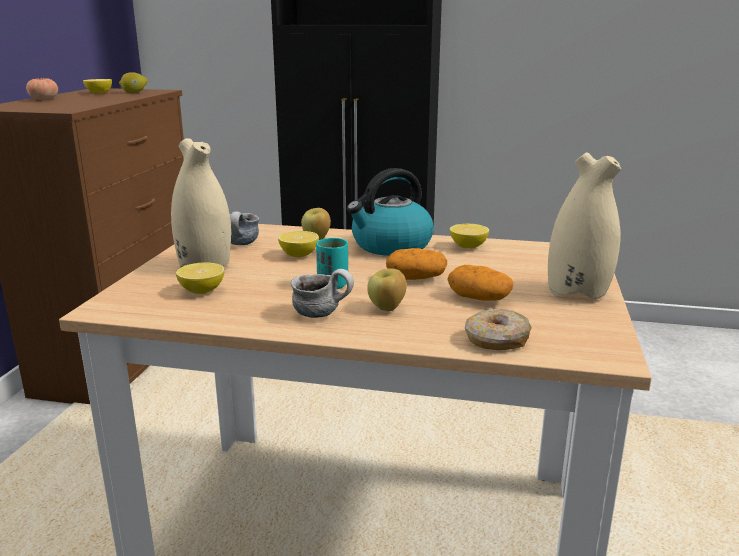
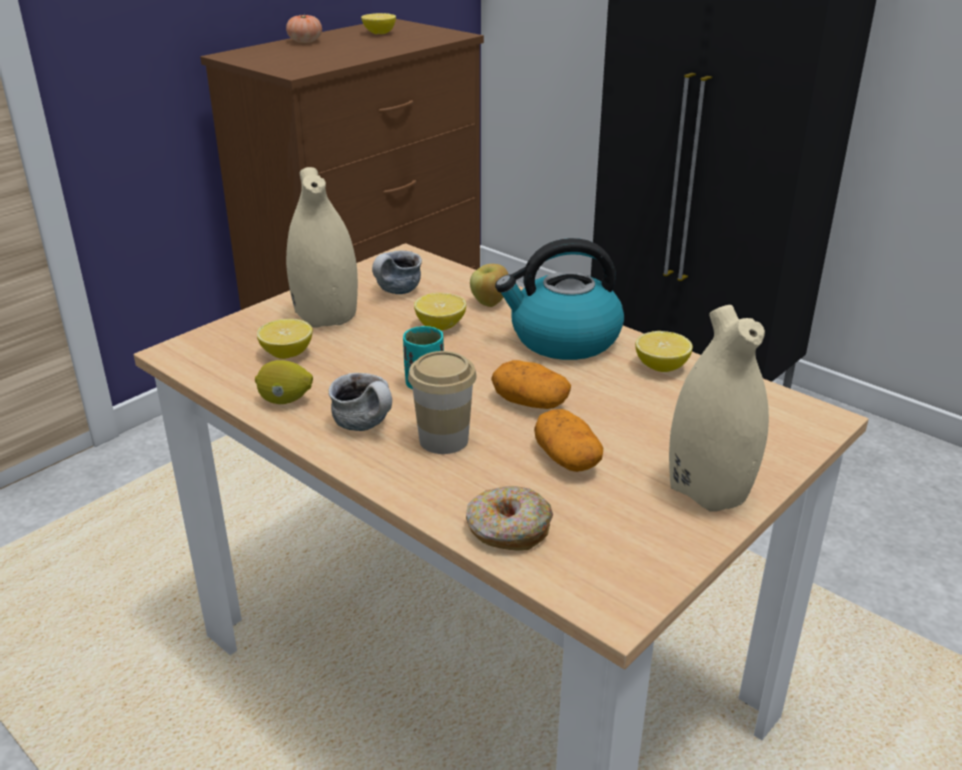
camera: 30 degrees right, 10 degrees up
(134, 93) = (418, 37): lemon -> lemon (285, 401)
(387, 308) = (443, 440): apple -> cup

